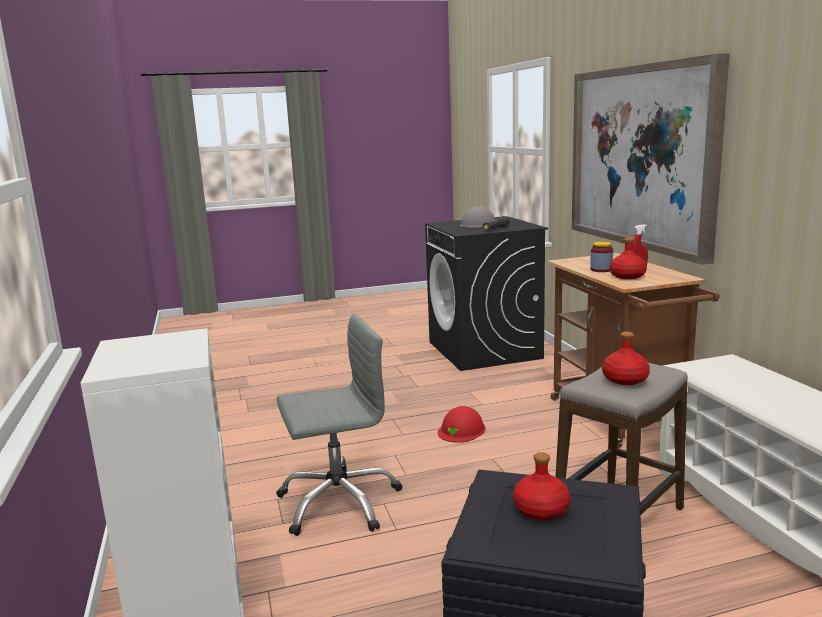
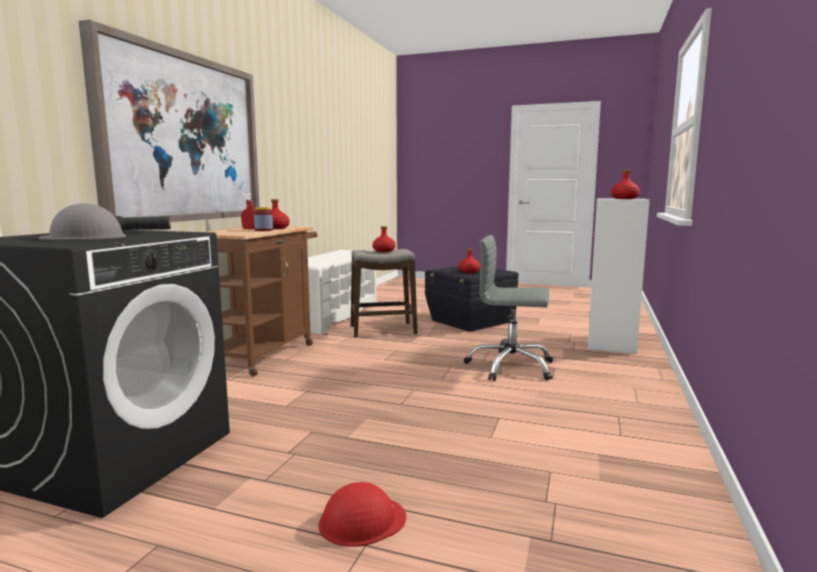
camera: 145 degrees left, 5 degrees down
(148, 342) = (624, 198): none -> red bottle
(461, 430) = (366, 378): red hard hat -> red hard hat (362, 520)

